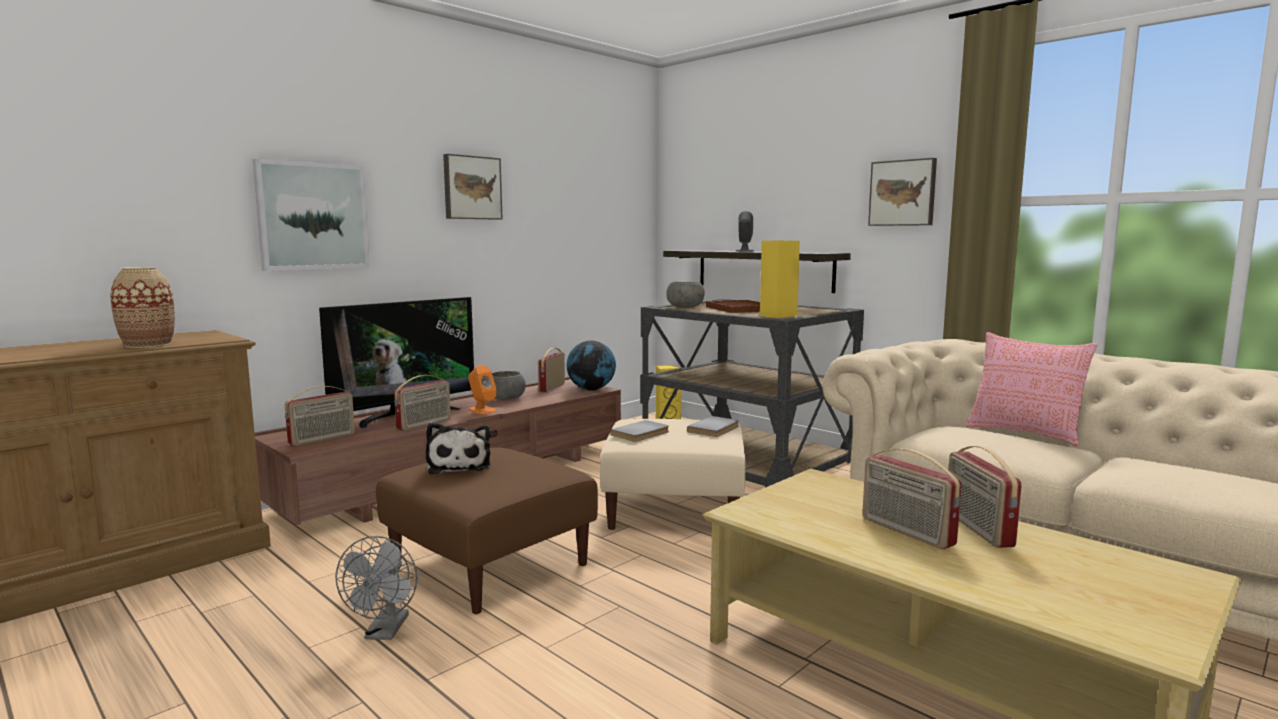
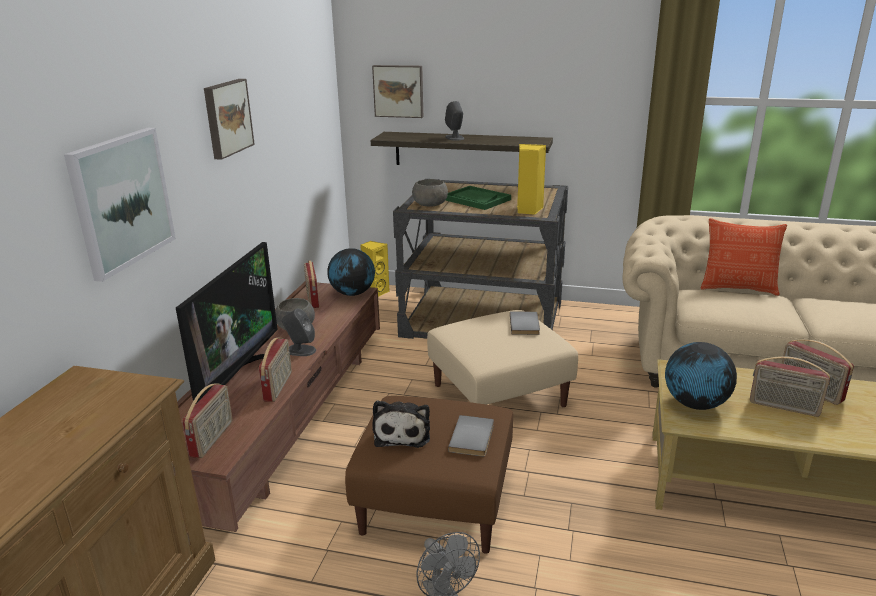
camera: 30 degrees left, 15 degrees up
(148, 345) = (89, 425): vase -> none
(459, 465) = (402, 433): plush toy -> plush toy turned 45 degrees clockwise
(482, 410) = (300, 350): orange speaker -> grey speaker
(642, 433) = (482, 346): grey book -> grey book (473, 438)
(739, 309) = (476, 199): brown tray -> green tray
(784, 504) = (695, 404): none -> globe
(903, 193) = (601, 88): picture -> picture (399, 91)
(1024, 434) = (738, 288): pink pillow -> orange pillow

